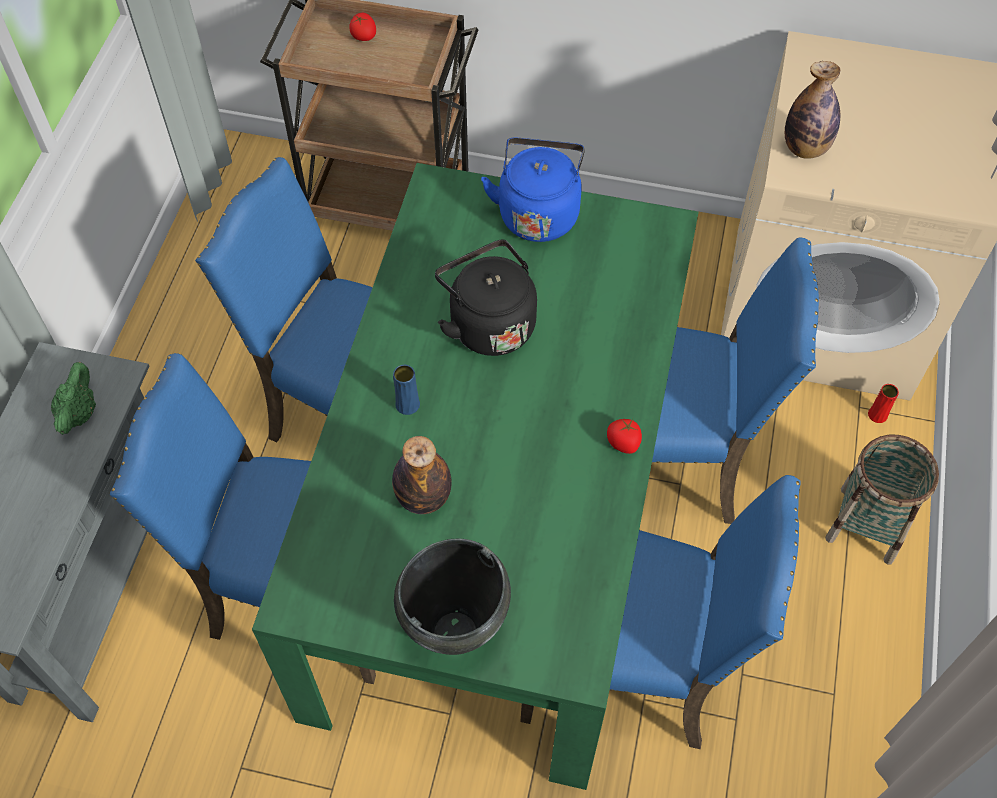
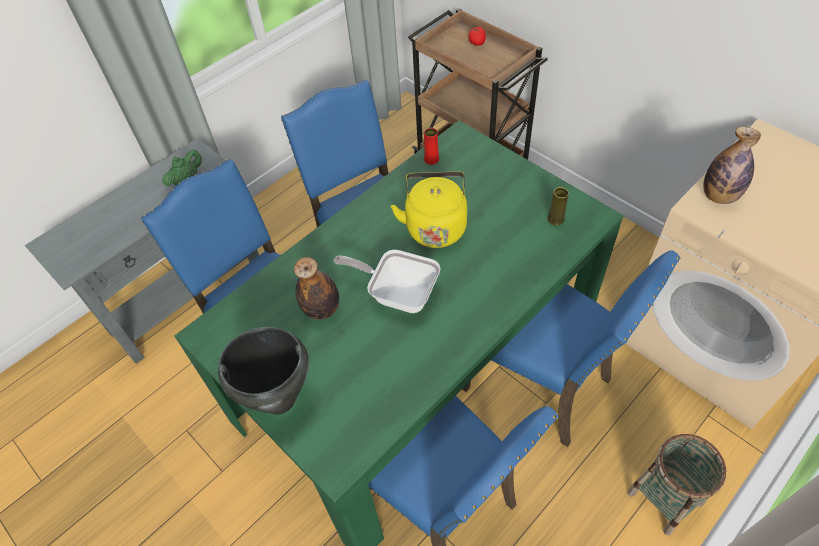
camera: 35 degrees right, 5 degrees down
(407, 404) = (353, 251): blue vase -> none
(488, 323) = (435, 226): black kettle -> yellow kettle
(503, 430) = (398, 293): none -> frying pan
(538, 212) = (513, 175): blue kettle -> none
(624, 443) = (469, 337): tomato -> none
(626, 250) = (555, 219): none -> yellow vase
(877, 415) = (719, 427): red vase -> red vase (431, 159)

